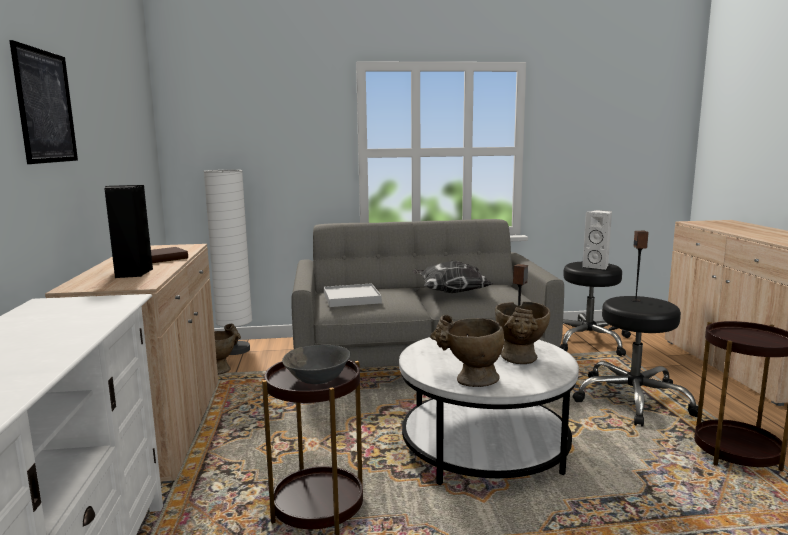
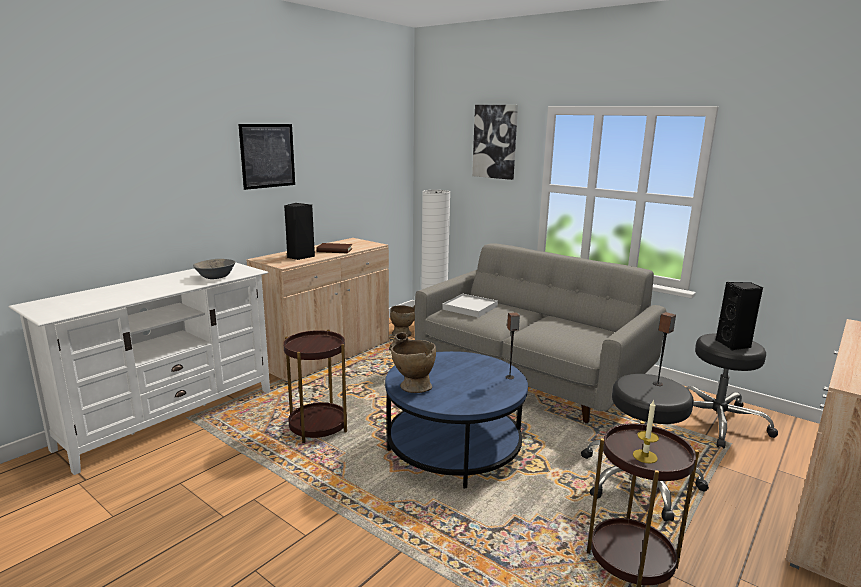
camera: 45 degrees right, 5 degrees up
(289, 104) = (495, 141): none -> picture
(318, 378) = (315, 346): grey bowl -> grey bowl (216, 277)
(450, 292) = (546, 325): pillow -> none
(484, 447) = (454, 447): white coffee table -> blue coffee table
(520, 360) = (474, 389): beige vase -> none
(597, 266) = (734, 345): white speaker -> black speaker
(759, 342) = (645, 456): none -> candle

